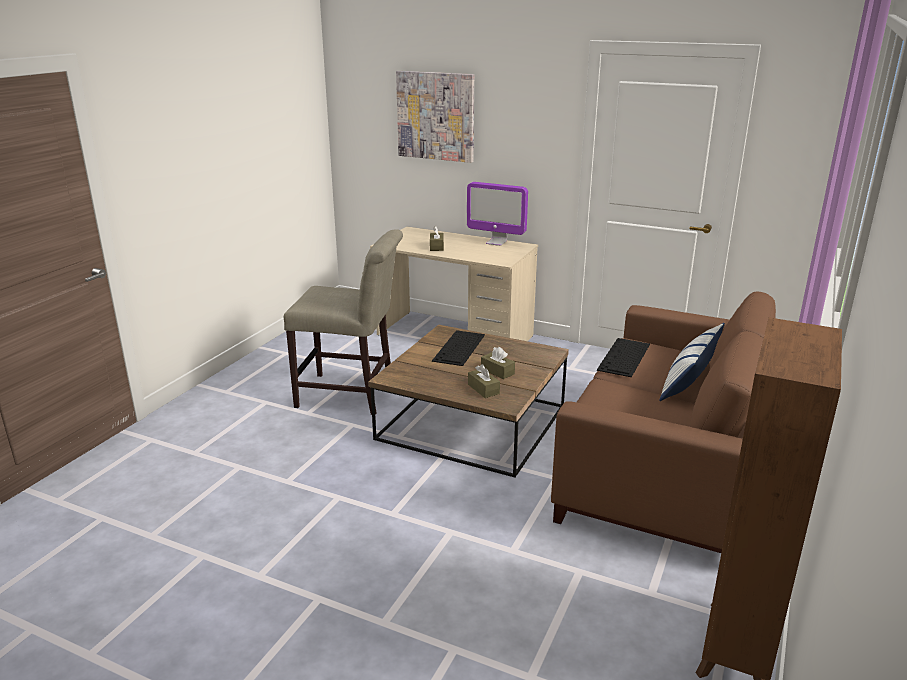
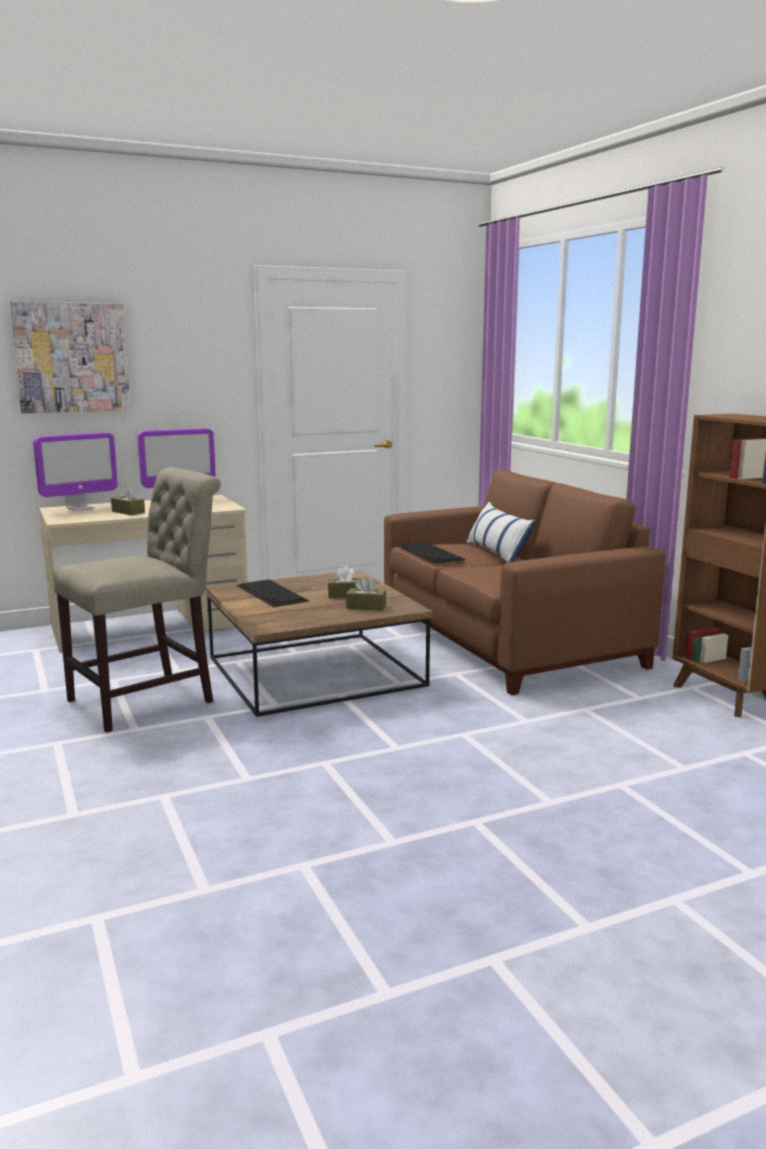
camera: 50 degrees left, 10 degrees down
(422, 234) = (79, 508): none -> monitor

